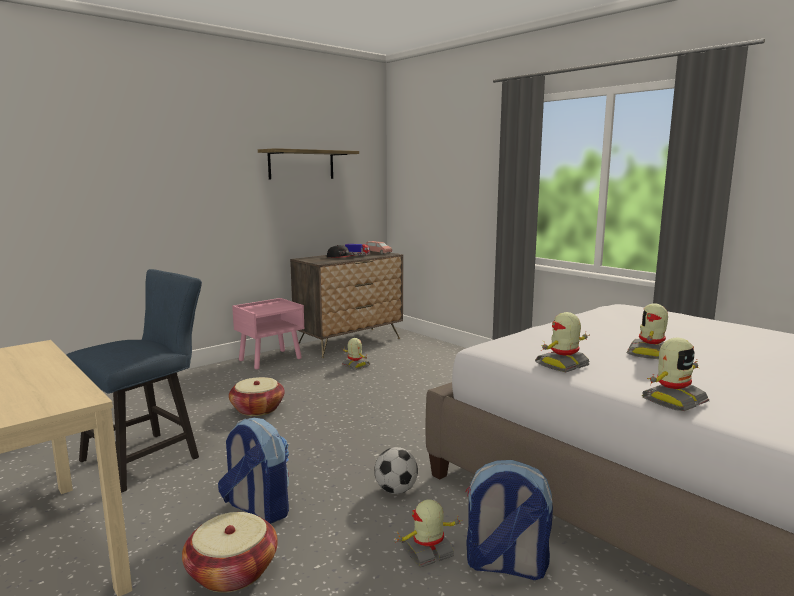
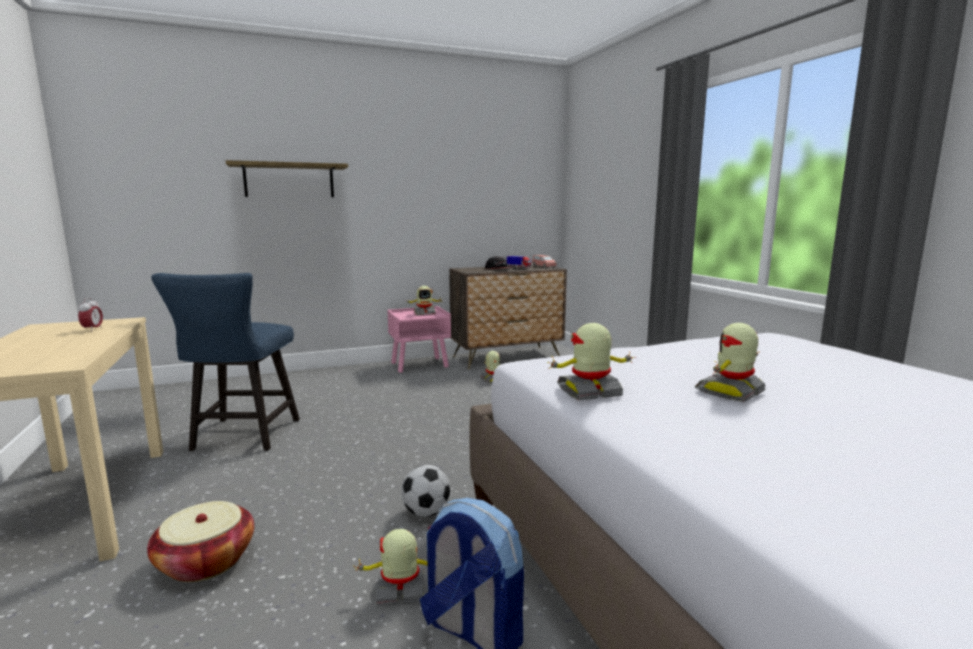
camera: 20 degrees right, 0 degrees up
(20, 360) = (92, 329): none -> alarm clock
(148, 457) = (242, 437): blue chair -> blue chair turned 120 degrees clockwise
(257, 409) = (368, 408): basket -> none
(257, 509) = (283, 504): backpack -> none
(301, 164) = (466, 174): shelf -> shelf (289, 181)
(672, 400) = (682, 456): toy robot -> toy robot (424, 313)

